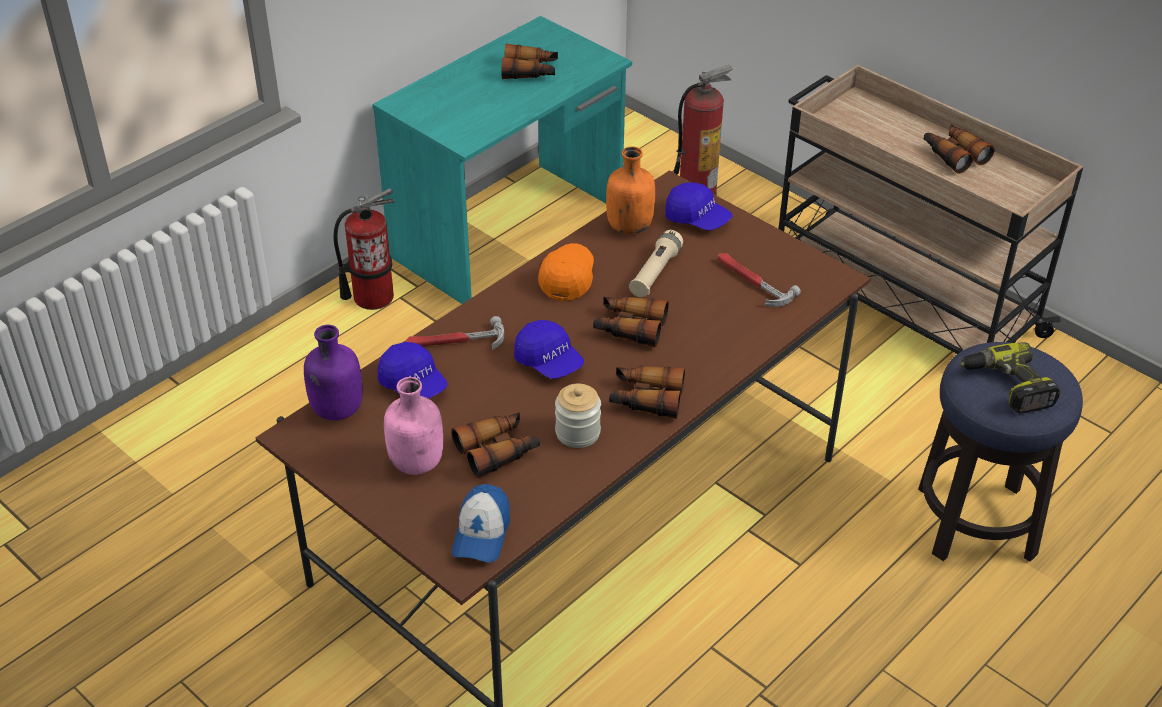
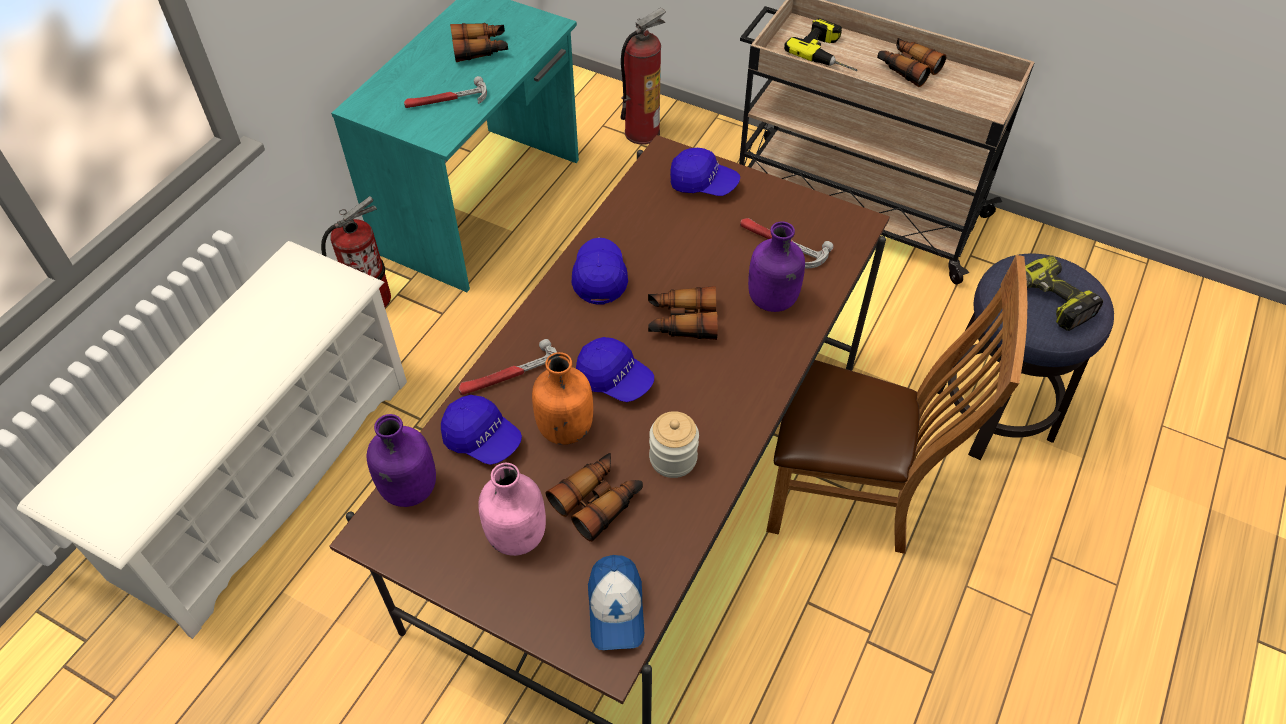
camera: 15 degrees left, 10 degrees up
(226, 428) = (265, 476): none -> white shoe rack
(481, 110) = (446, 100): none -> hammer
(567, 278) = (599, 277): orange cap -> blue cap
(629, 226) = (640, 204): orange bottle -> orange bottle (564, 428)
(646, 399) = (727, 401): binoculars -> none
(655, 273) = (684, 253): beige flashlight -> none
(723, 327) = (772, 301): none -> purple bottle
(793, 566) = (852, 498): none -> brown chair
(878, 128) = (829, 53): none -> power drill

